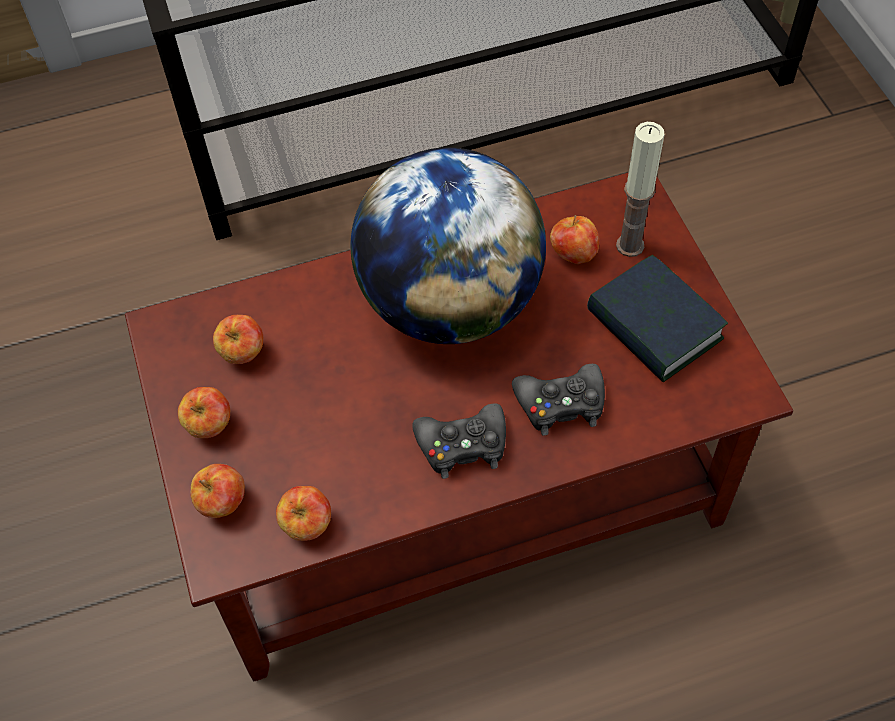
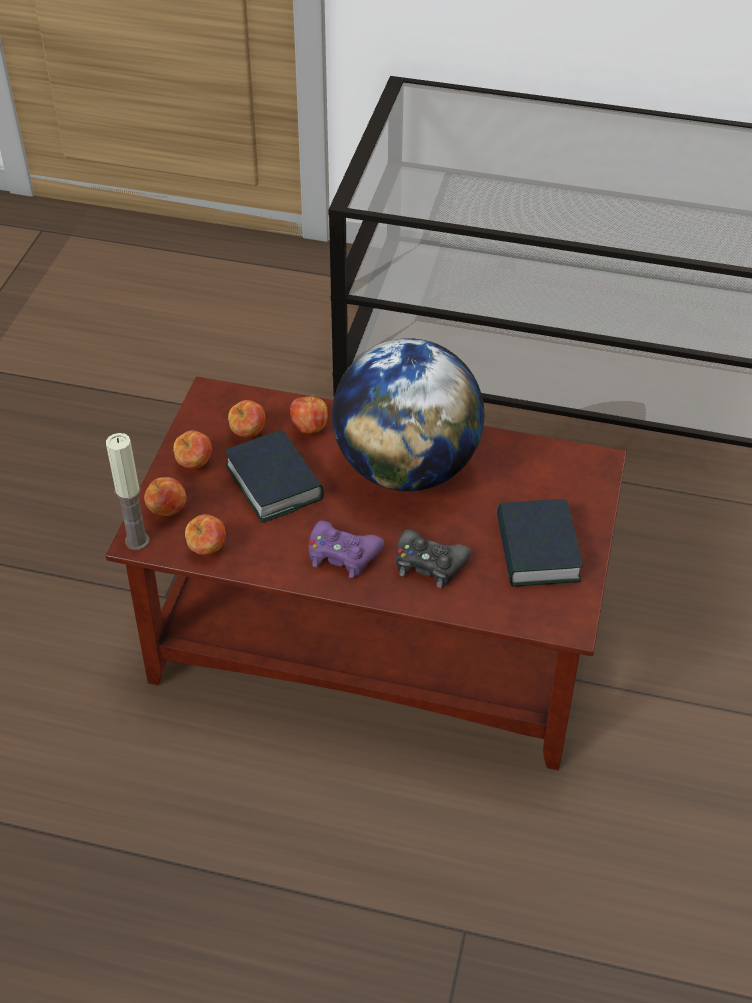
camera: 30 degrees right, 10 degrees down
(320, 399) = (274, 482): none -> book
(463, 445) = (342, 555): black game controller -> purple game controller
(573, 254) = (518, 479): apple -> apple (309, 427)
(630, 245) = (564, 492): candle -> candle (137, 541)

